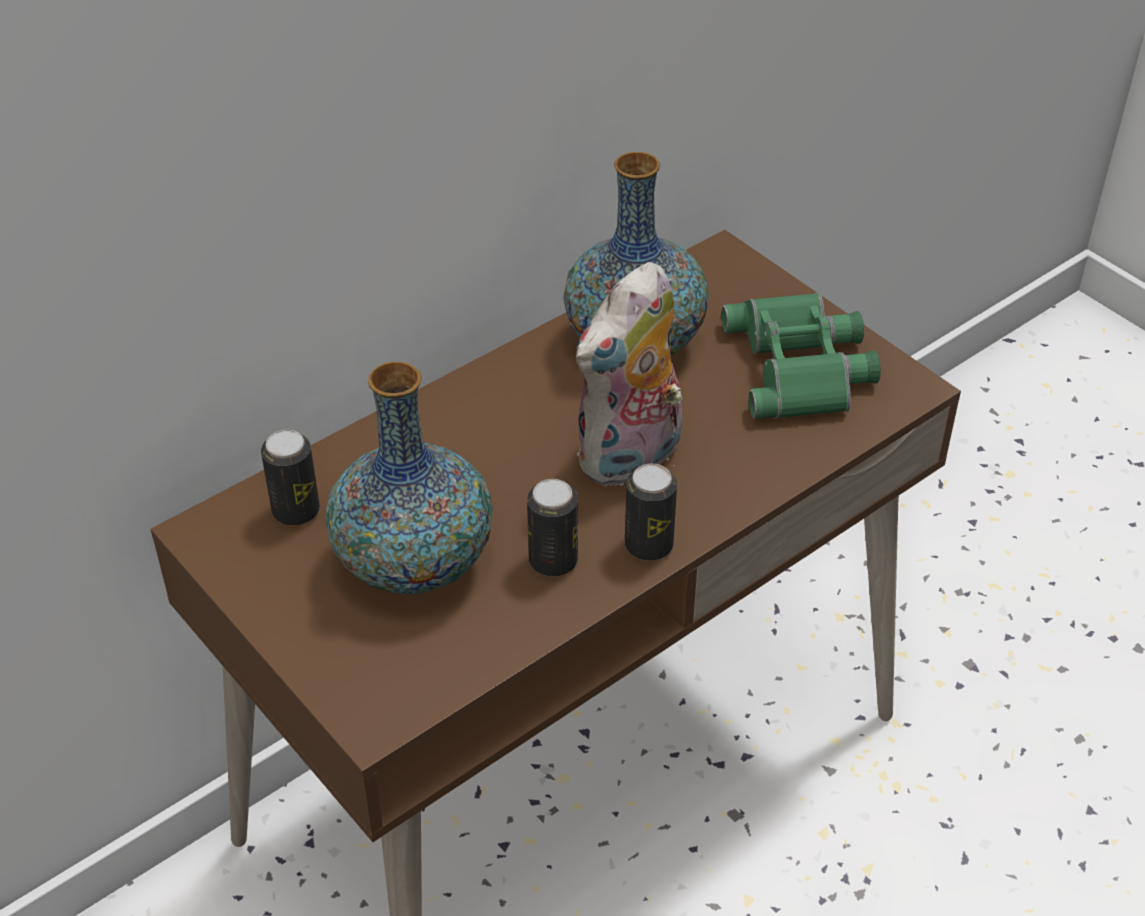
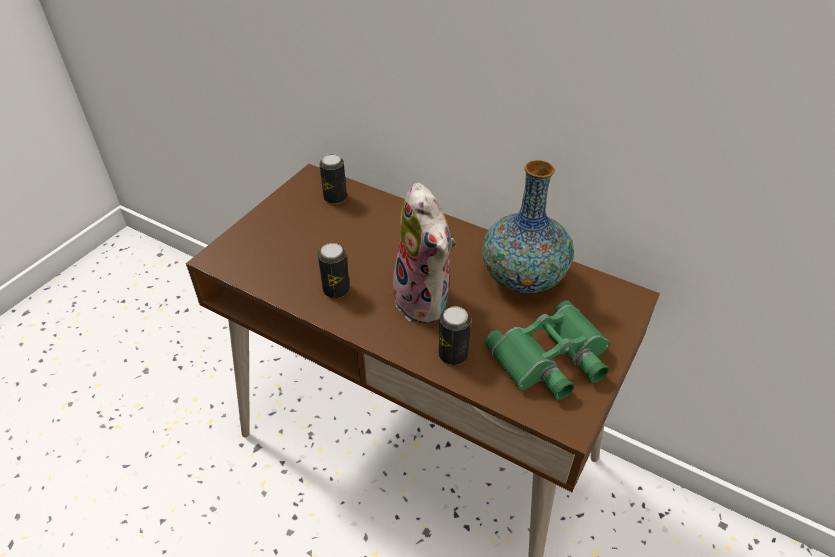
camera: 70 degrees right, 0 degrees up
(415, 563) = (316, 243): vase -> none
(631, 459) = (426, 300): plush toy -> plush toy turned 135 degrees counterclockwise
(648, 545) = (362, 324): can -> can (453, 354)

